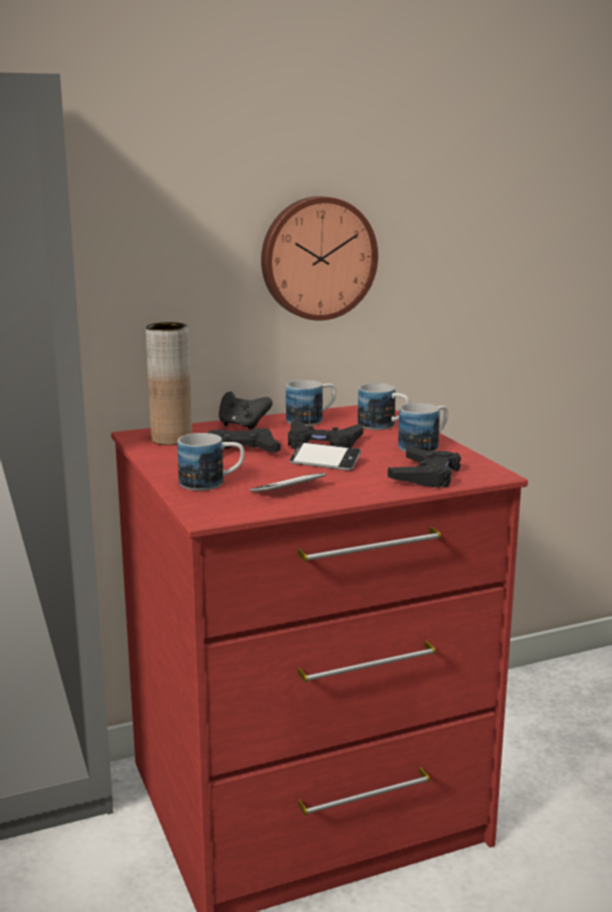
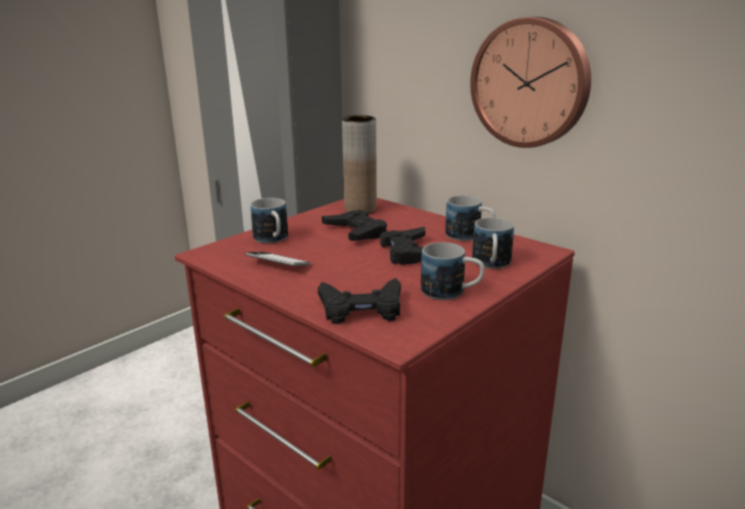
camera: 65 degrees right, 5 degrees up
(242, 426) = (419, 220): black game controller -> none
(325, 462) = (357, 263): phone -> none

